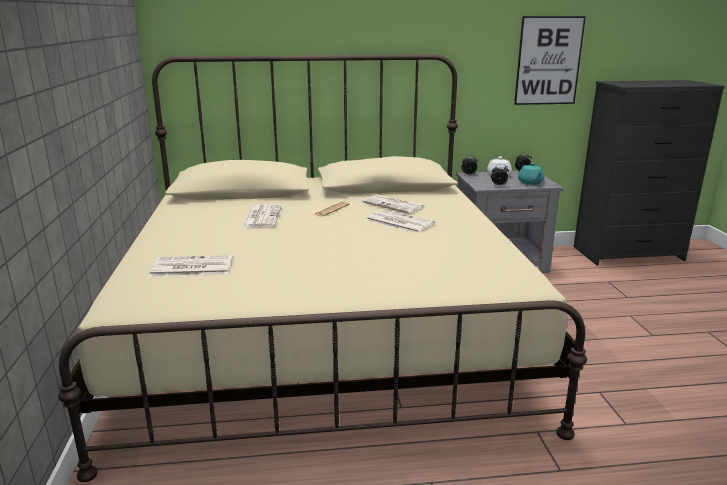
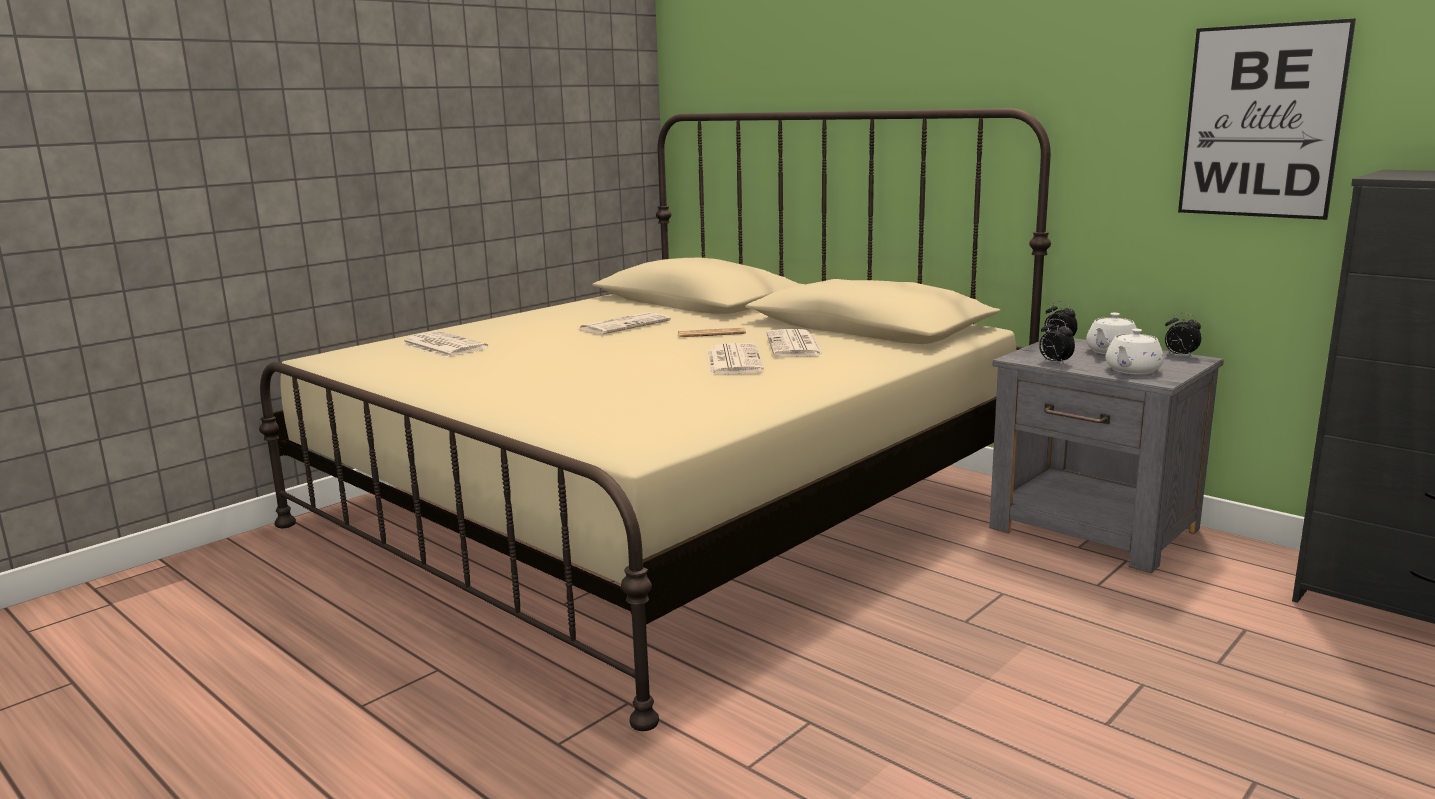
camera: 50 degrees right, 5 degrees down
(530, 183) = (1132, 370): turquoise teapot -> white teapot

